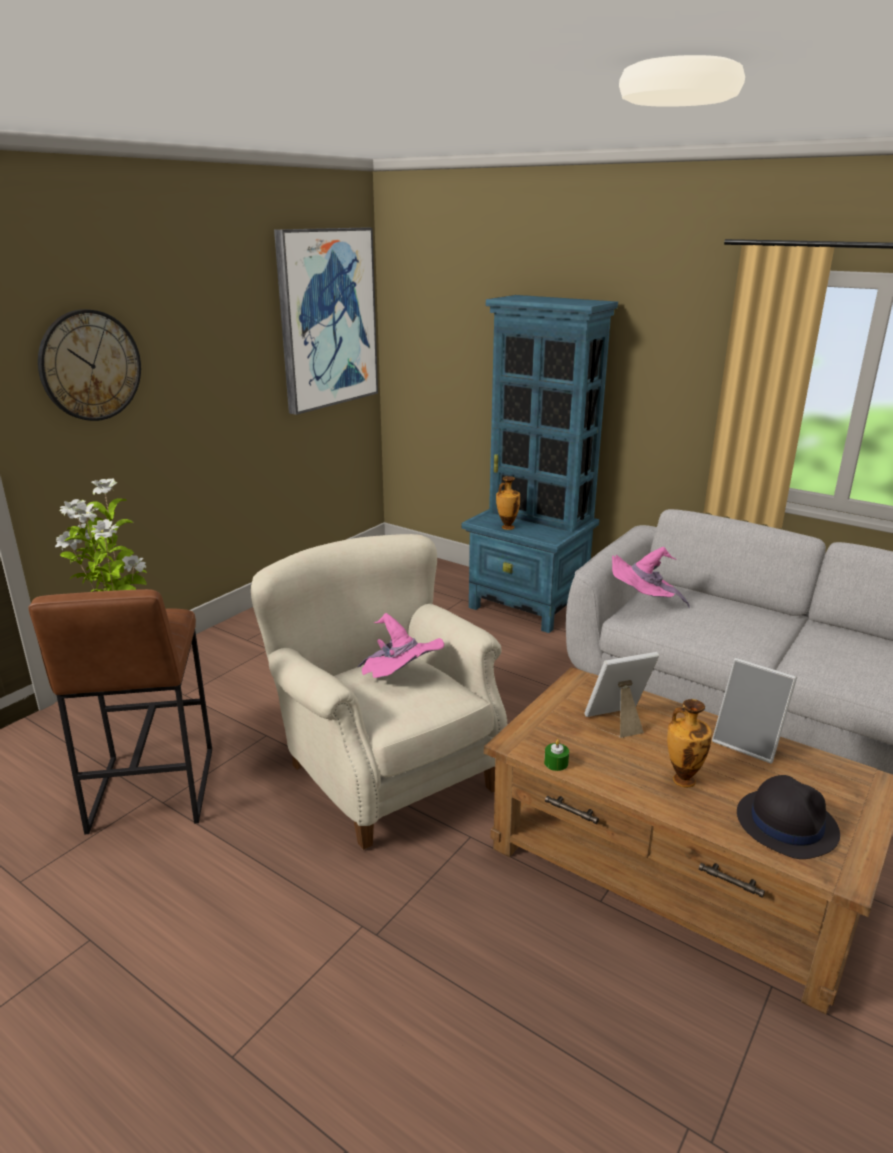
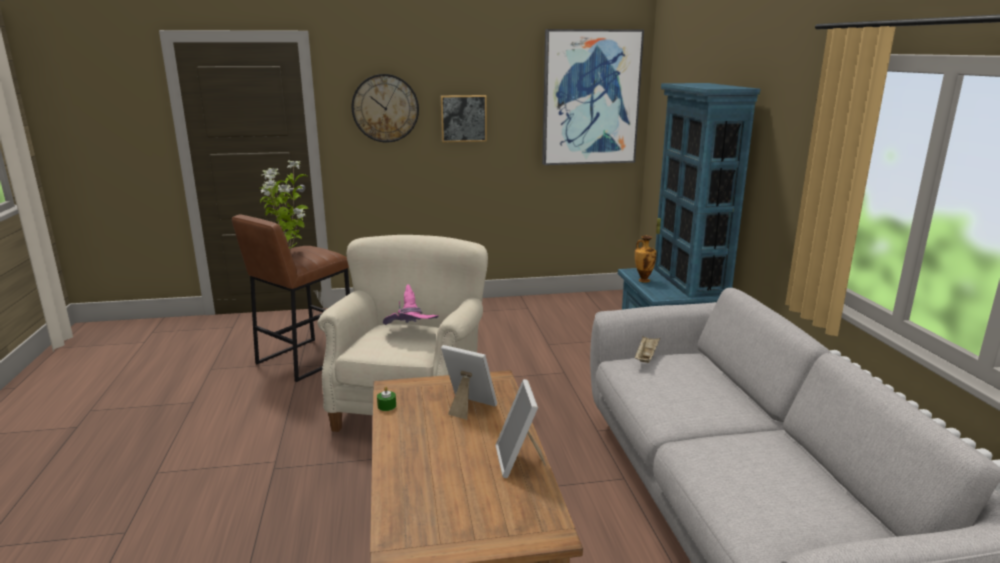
camera: 45 degrees right, 5 degrees down
(196, 366) = (463, 118): none -> picture
(642, 602) = (646, 357): pink hat -> beige tray
(682, 779) = (430, 451): vase -> none
(786, 823) = (432, 507): black hat -> none

